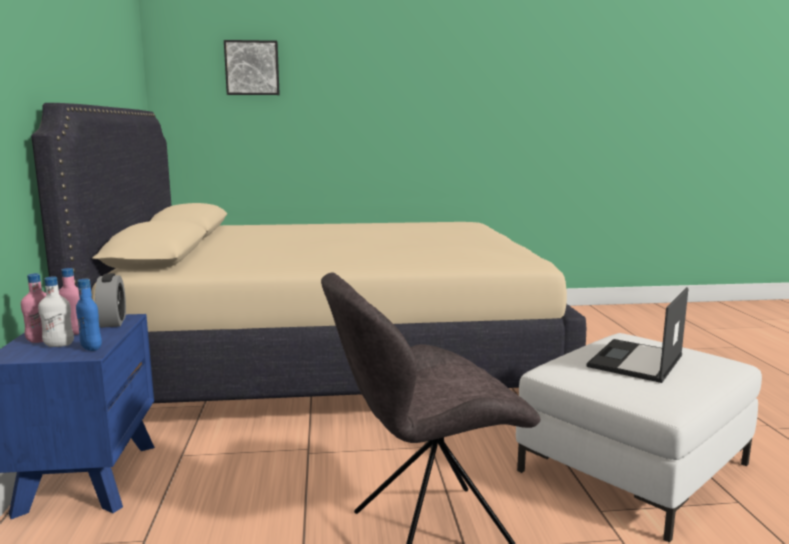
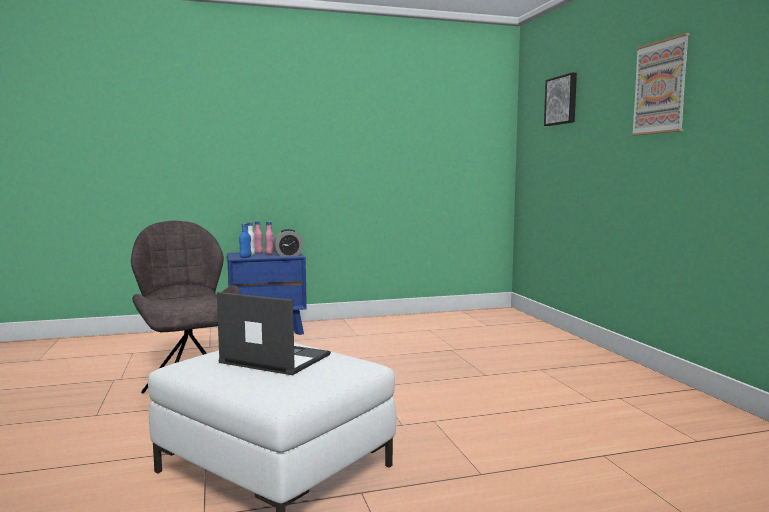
camera: 80 degrees right, 5 degrees down
(332, 362) = (458, 354): beige bed -> none
(402, 76) = (660, 87): none -> picture

